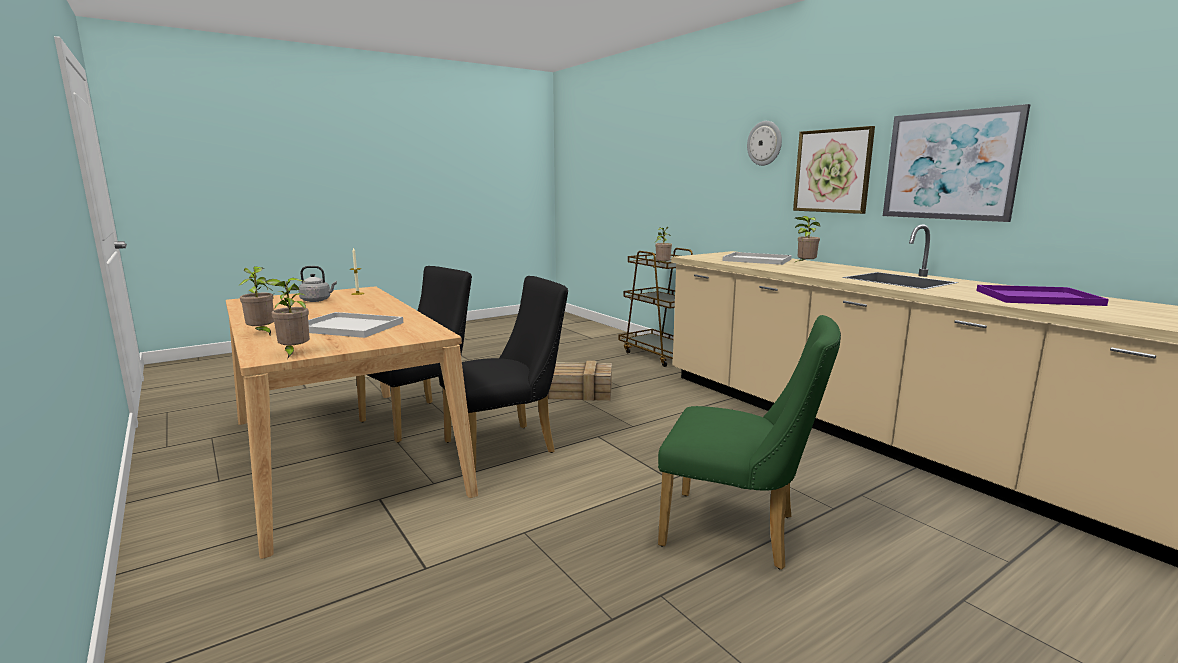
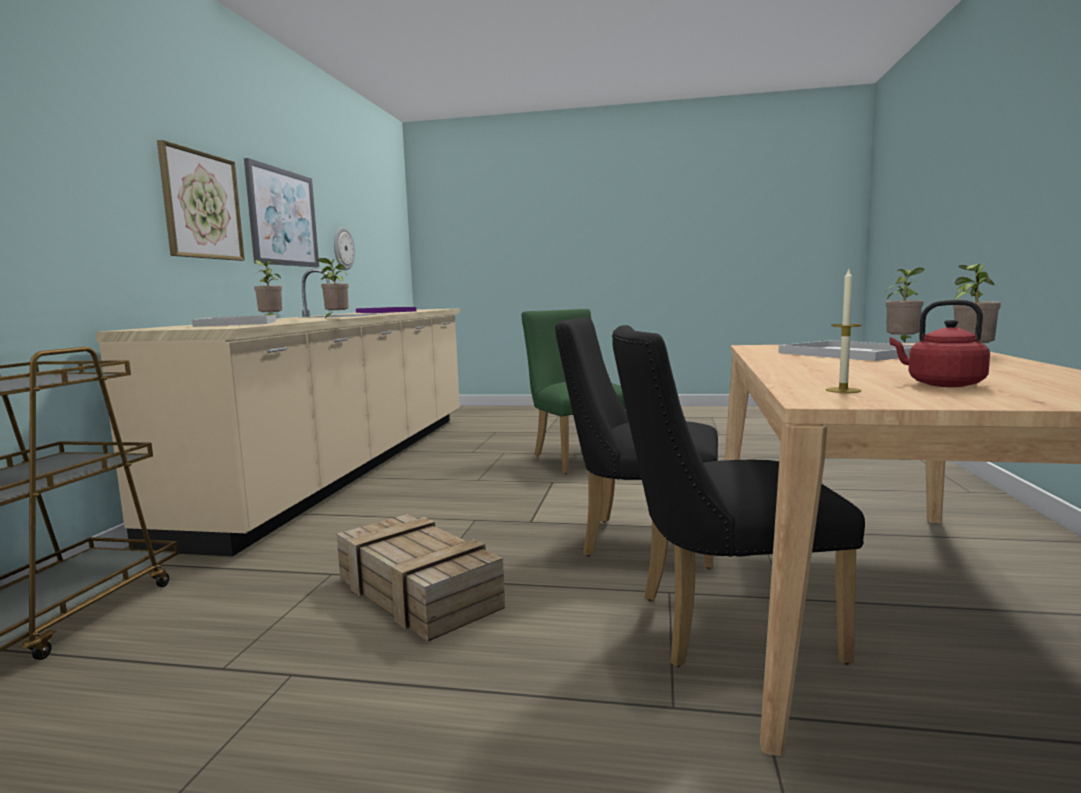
camera: 135 degrees left, 5 degrees down
(317, 300) = (941, 384): grey kettle -> red kettle
(662, 265) = (88, 377): potted plant -> potted plant (335, 318)
(765, 143) = (101, 138): wall clock -> wall clock (343, 248)

